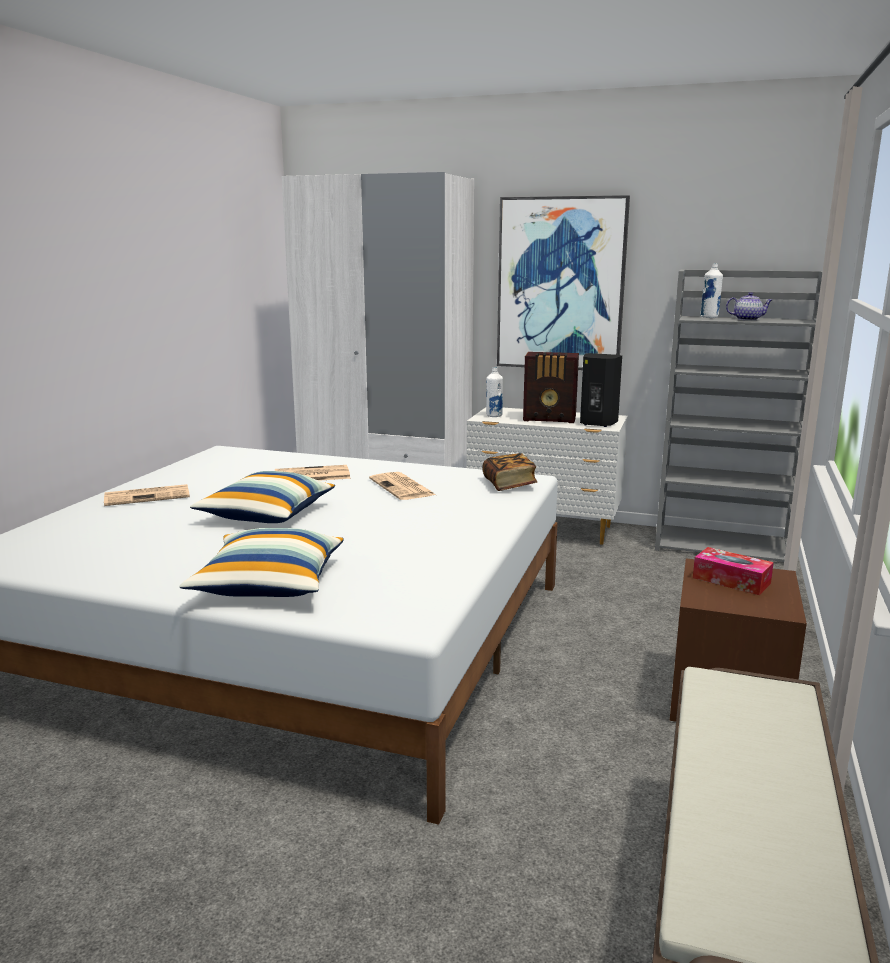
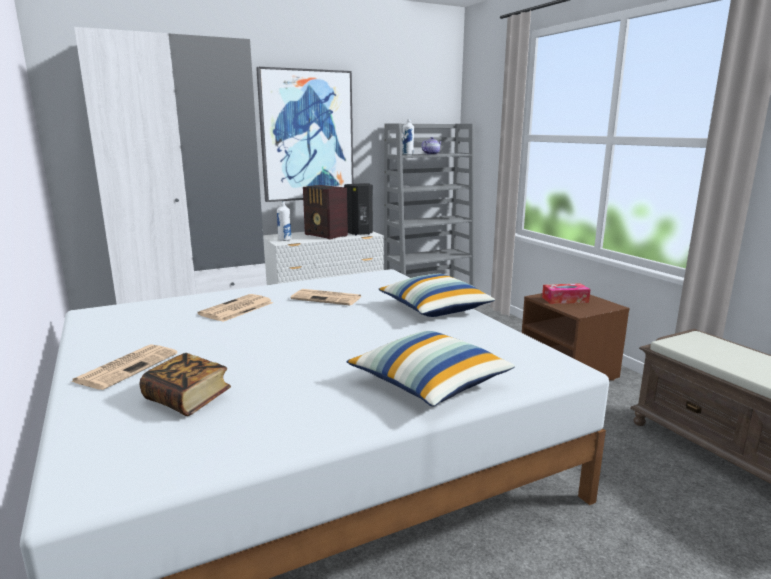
camera: 45 degrees left, 0 degrees up
(266, 514) = (284, 344): pillow -> pillow (434, 309)
(509, 484) = (384, 279): book -> book (187, 399)
(550, 419) = (326, 235): radio -> radio turned 75 degrees clockwise

